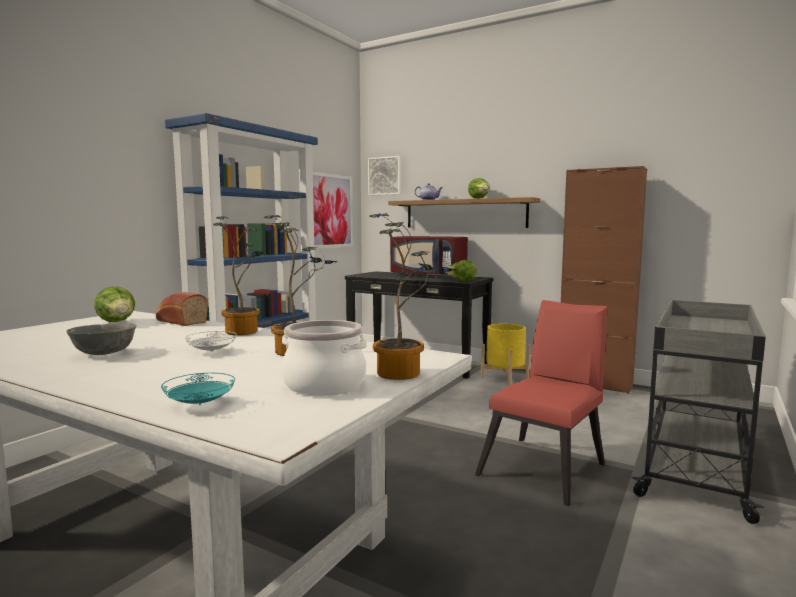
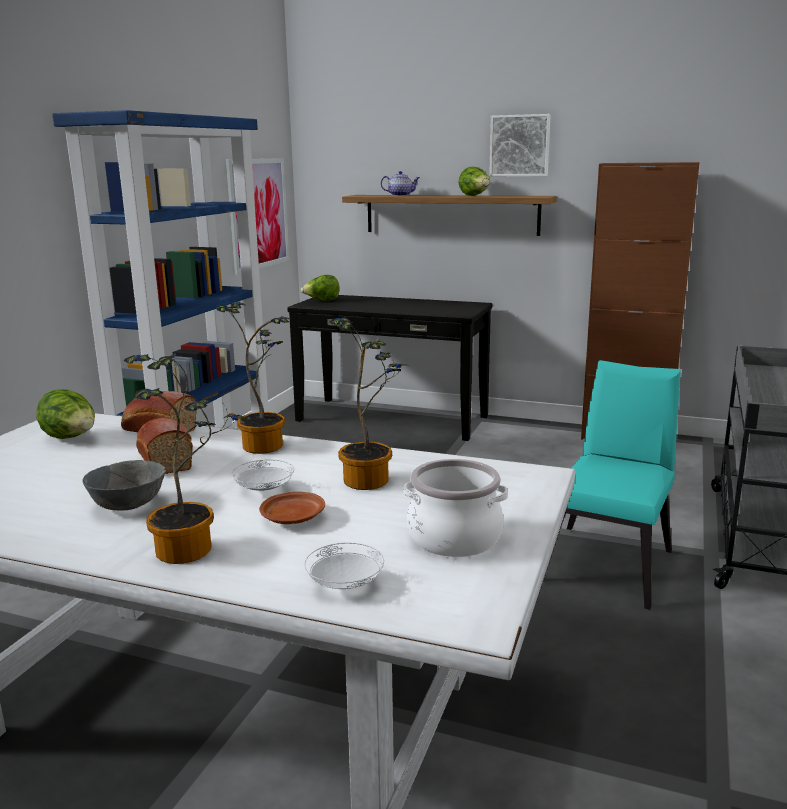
camera: 10 degrees left, 10 degrees up
(163, 334) = (163, 460): none -> bread
(200, 404) = (345, 585): turquoise plate -> white plate
(212, 366) = (293, 518): none -> brown plate
(385, 176) = (331, 156): picture -> picture (520, 145)
(405, 373) = (527, 509): potted plant -> potted plant (193, 549)
(429, 276) = (405, 302): red microwave -> none
(461, 281) = (457, 313): lettuce -> lettuce (322, 301)
(504, 377) = (514, 435): yellow planter -> none
(547, 467) = (610, 561): red chair -> turquoise chair

